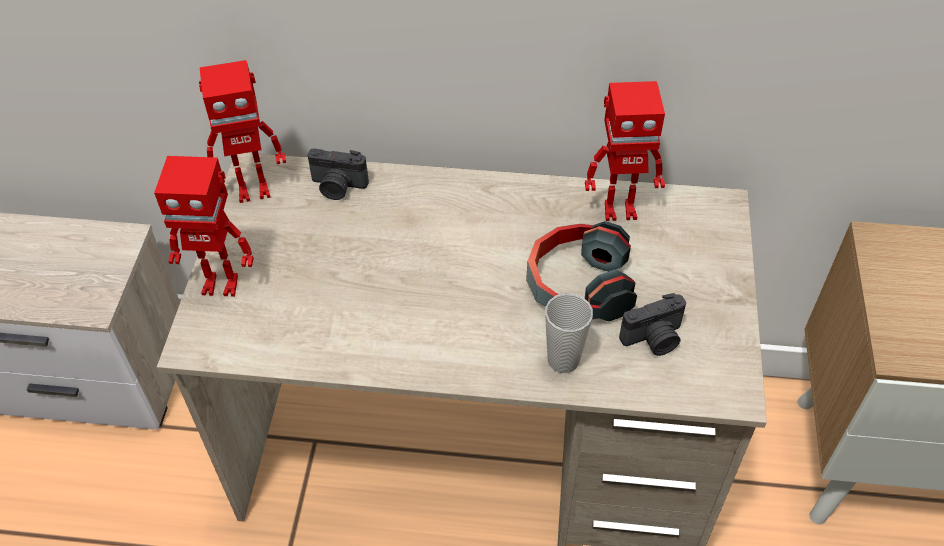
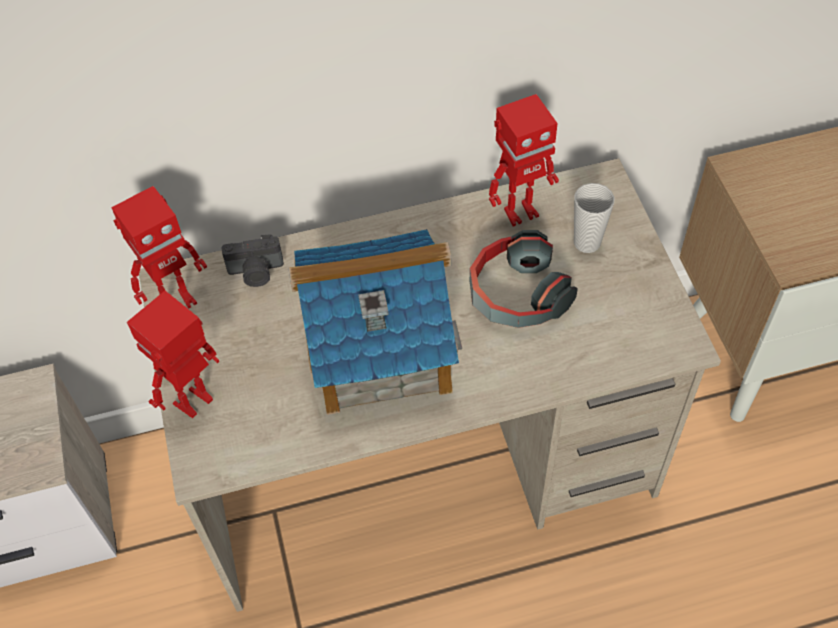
camera: 20 degrees left, 5 degrees up
(221, 283) = (195, 402): toy robot -> toy robot turned 150 degrees clockwise
(415, 292) = (378, 348): none -> toy house
(563, 360) = (535, 366): cup -> cup (587, 242)
(654, 339) = (601, 320): camera -> none

